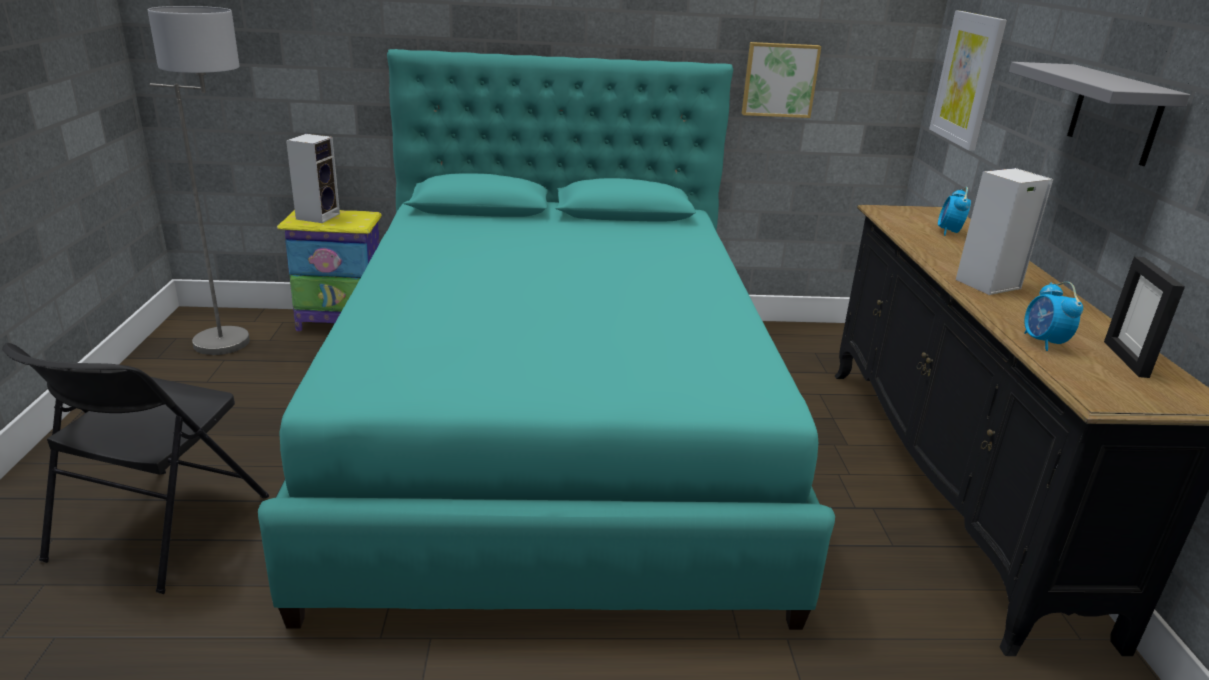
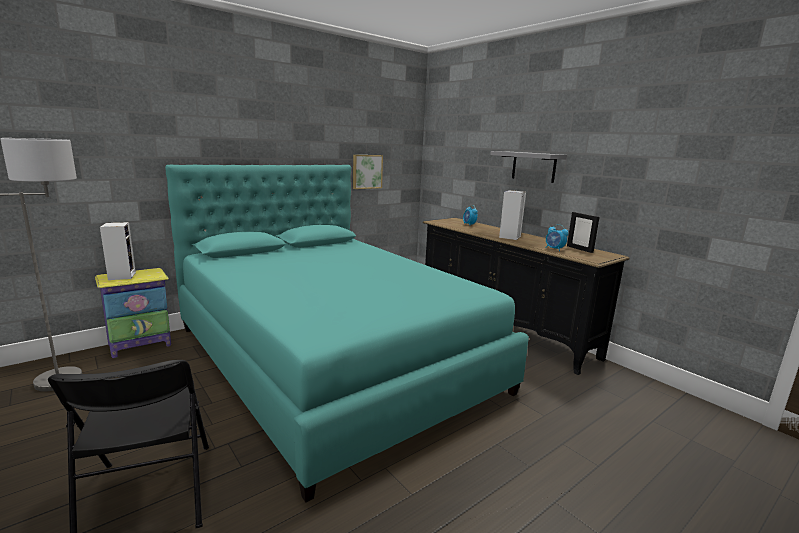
camera: 35 degrees left, 10 degrees down
(967, 79) = (446, 164): picture -> none

